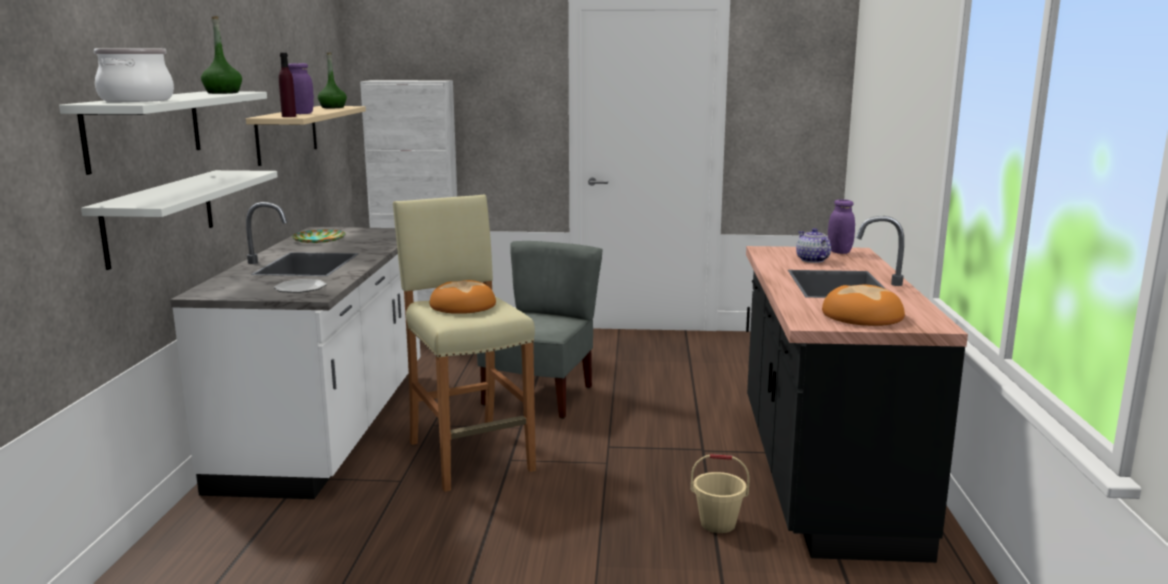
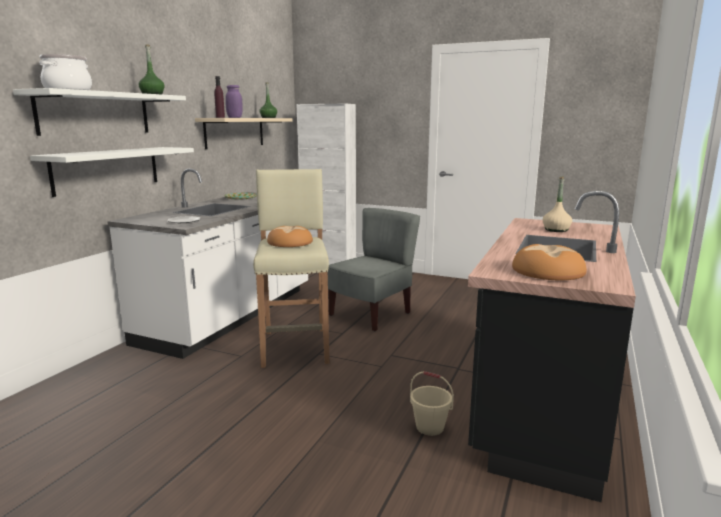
camera: 20 degrees right, 0 degrees up
(812, 260) = (556, 230): teapot -> beige bottle
(839, 252) = (587, 226): purple jar -> none

